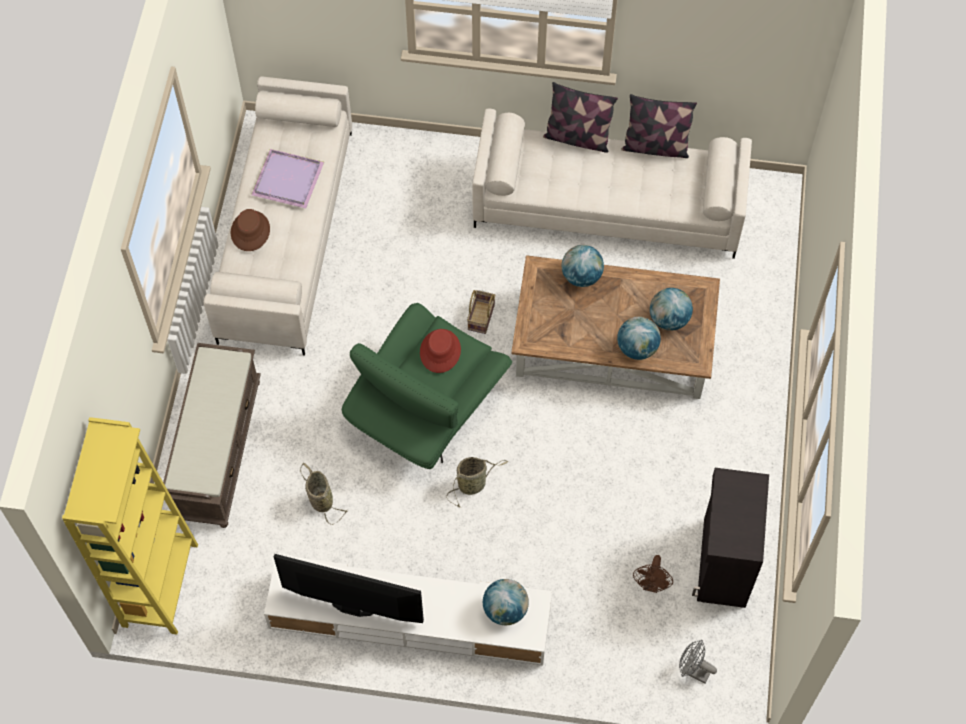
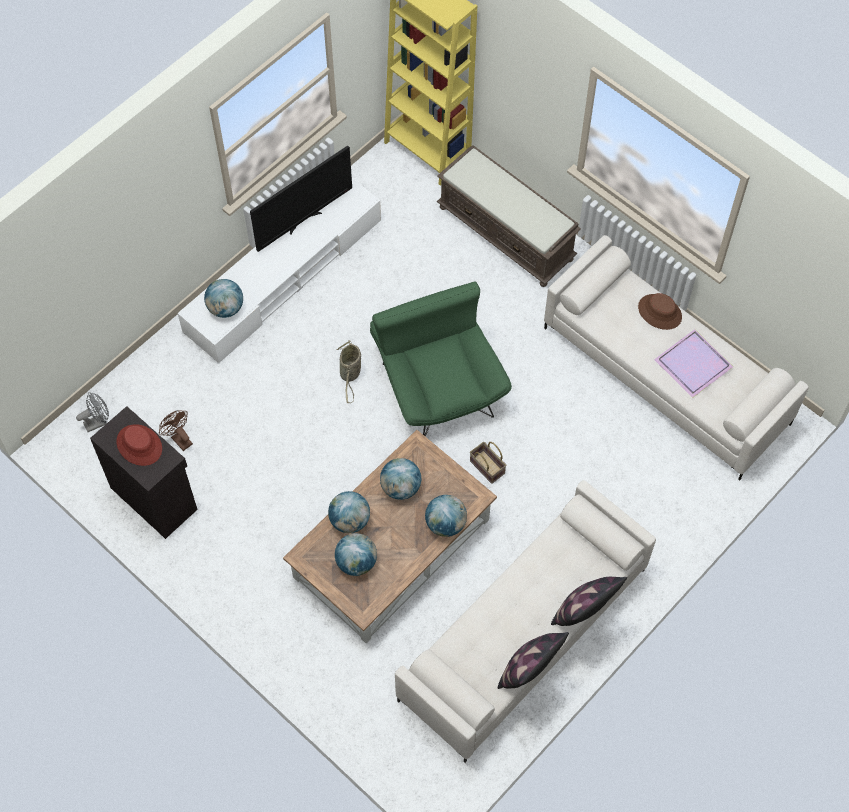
camera: 125 degrees right, 0 degrees up
(320, 499) = (416, 273): basket -> none
(440, 351) = (452, 377): red hat -> red hat (139, 445)
(576, 329) = (400, 487): none -> globe

